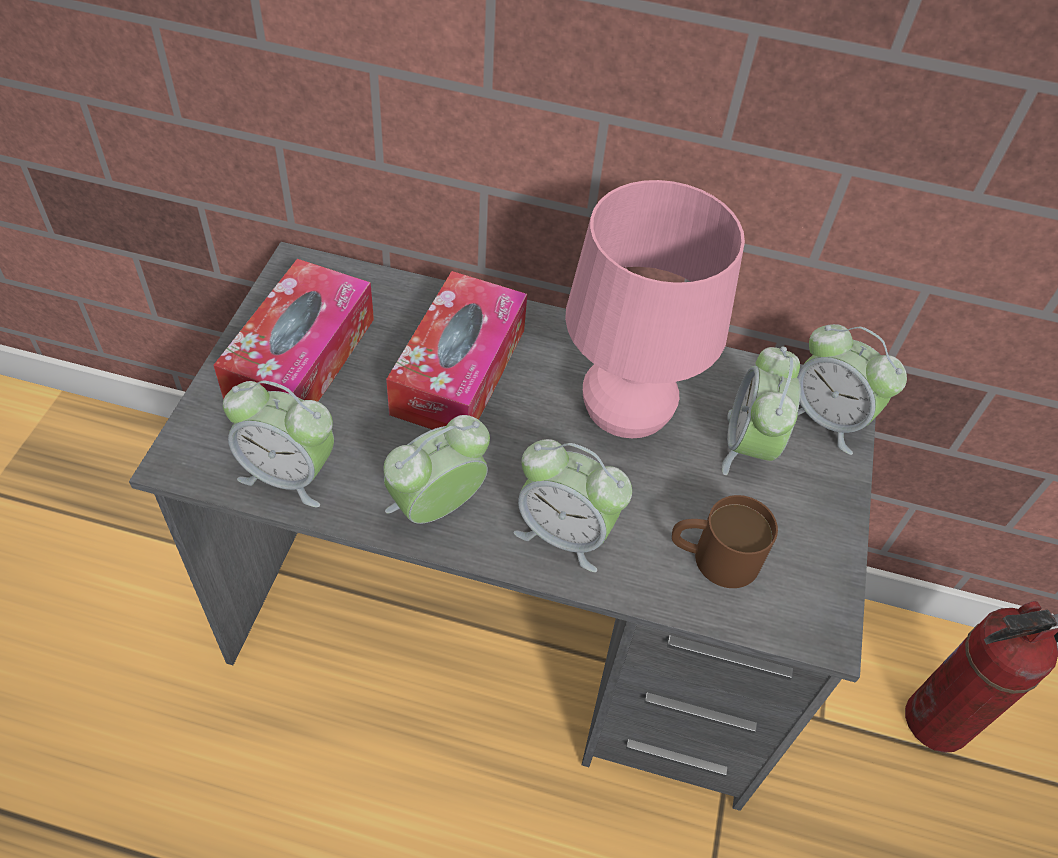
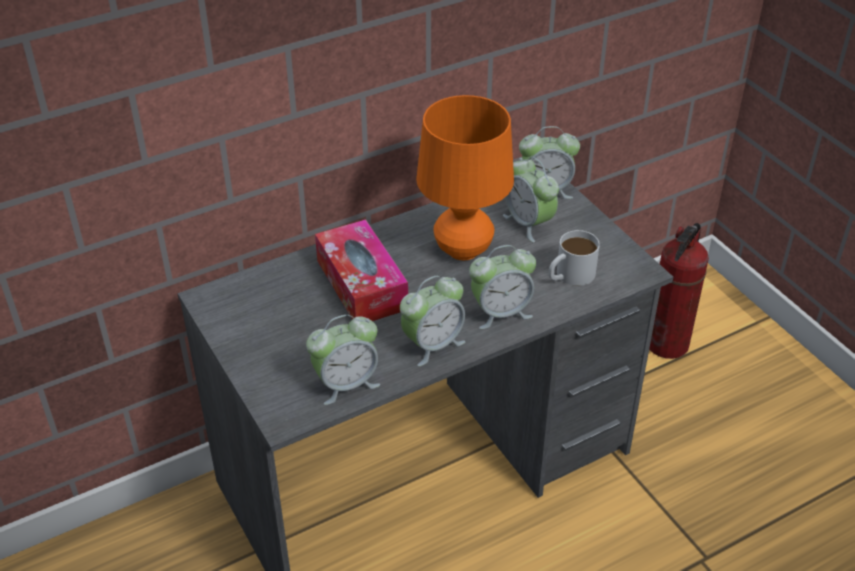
camera: 40 degrees left, 10 degrees down
(301, 359) = (276, 335): tissue box -> none
(436, 507) = (432, 344): alarm clock -> alarm clock turned 135 degrees counterclockwise
(624, 417) = (463, 250): pink table lamp -> orange table lamp
(713, 556) = (569, 275): brown mug -> white mug

